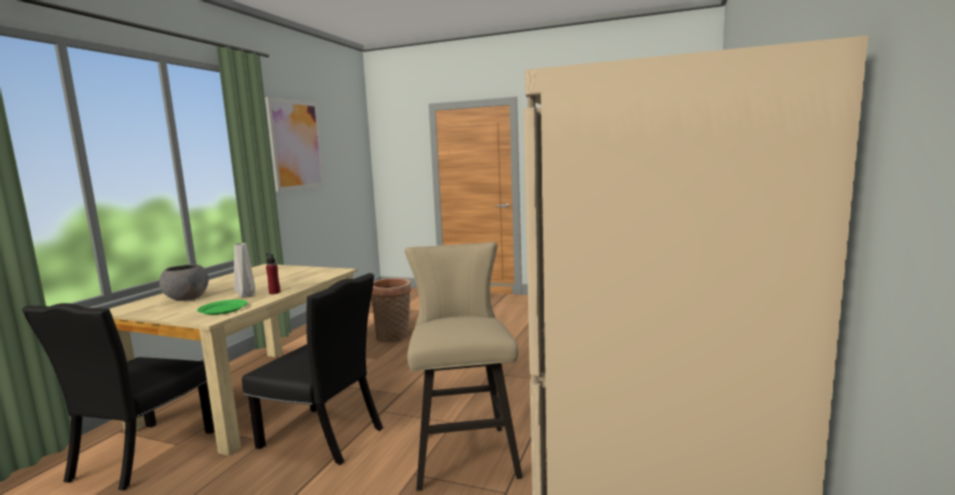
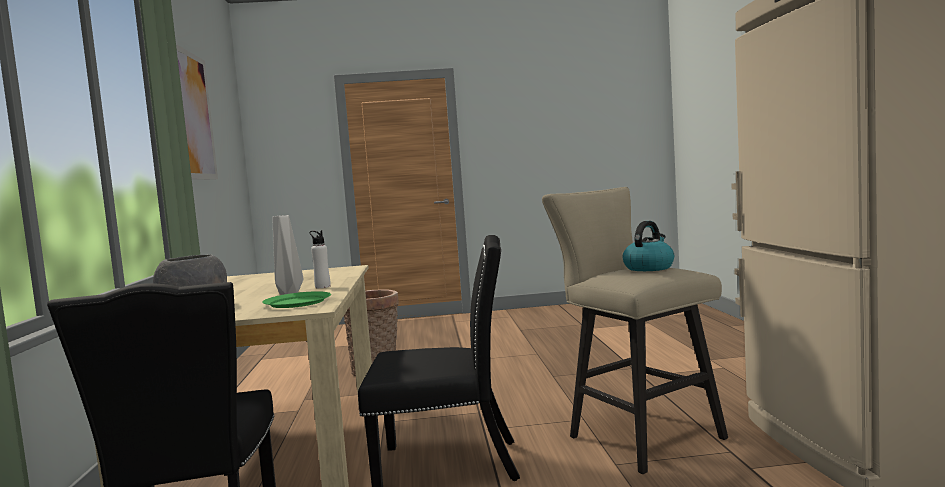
camera: 25 degrees left, 5 degrees down
(274, 292) = (322, 287): red bottle -> white bottle
(466, 322) = (649, 268): none -> kettle

